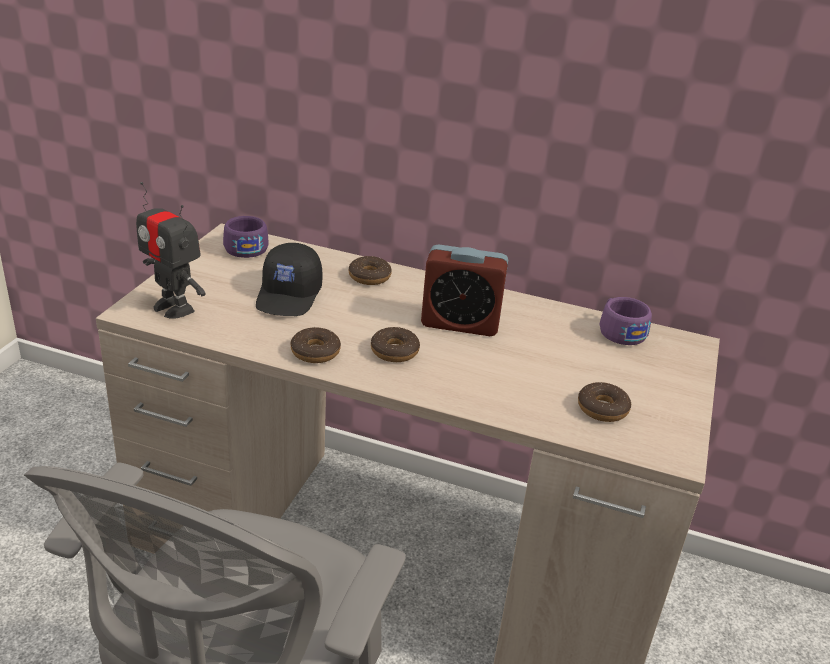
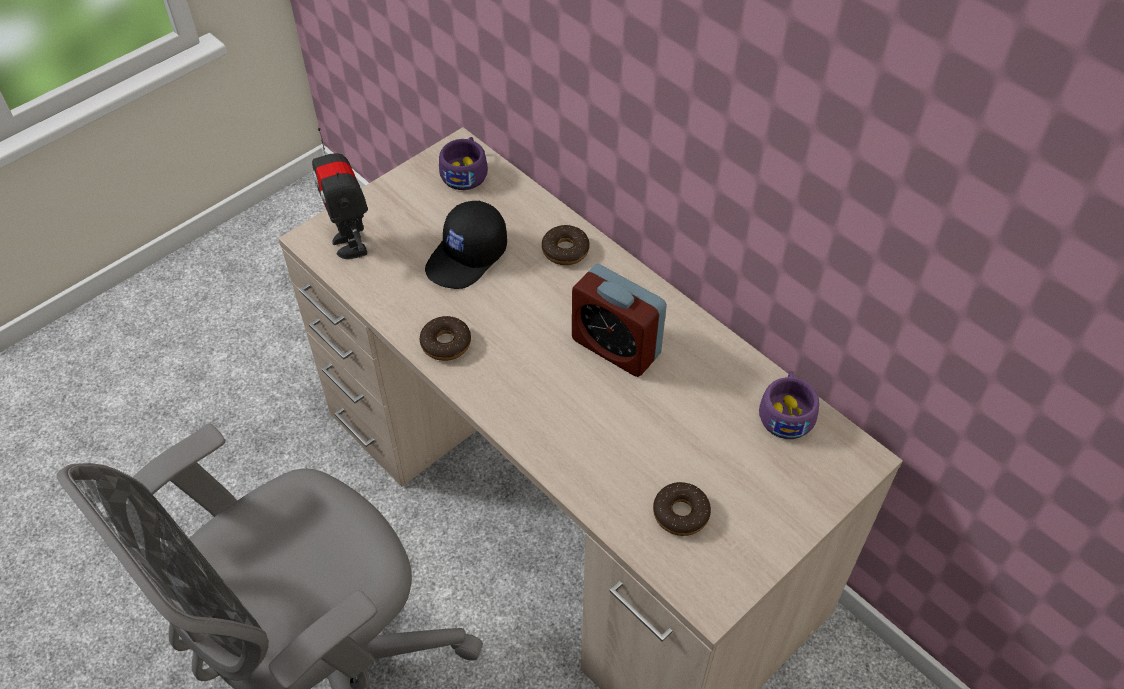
camera: 30 degrees right, 20 degrees up
(394, 351) = (522, 366): donut -> none

